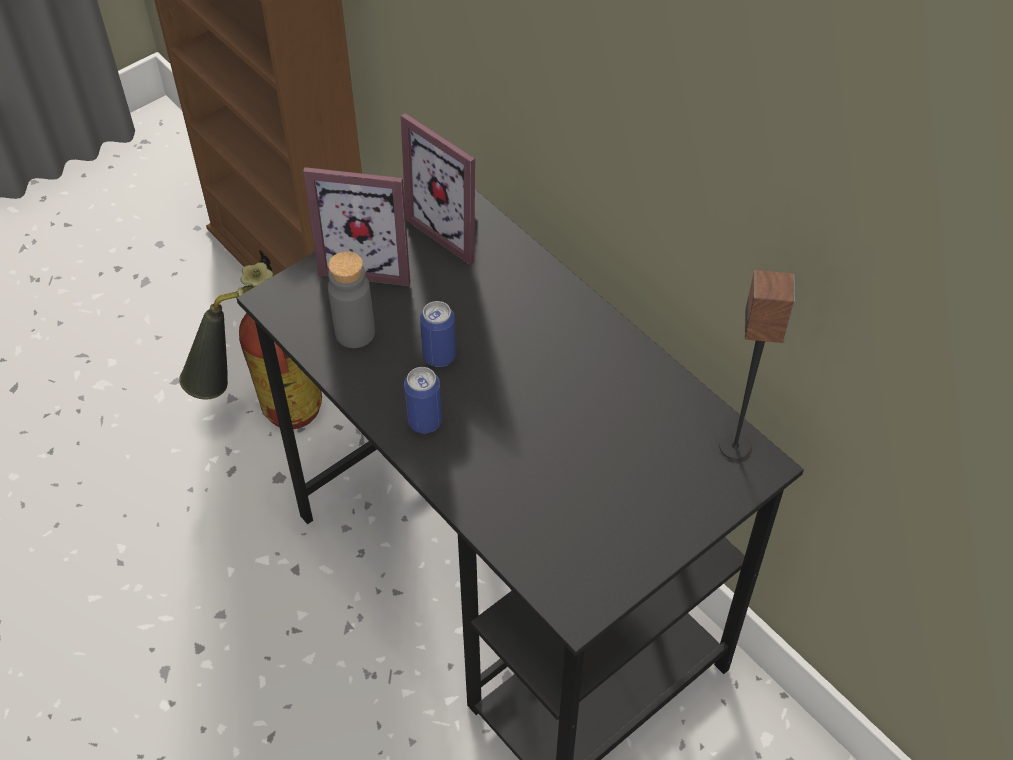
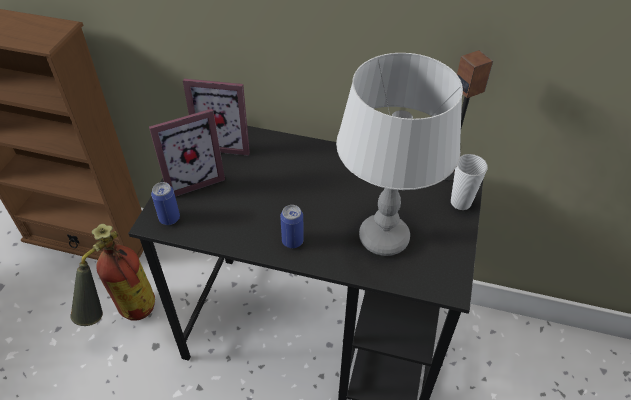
camera: 35 degrees left, 5 degrees down
(355, 333) = (215, 217): grey bottle -> none
(439, 356) = (271, 205): can -> can (169, 218)
(549, 486) = (383, 238): none -> grey table lamp
(712, 499) = (460, 202): none -> cup

